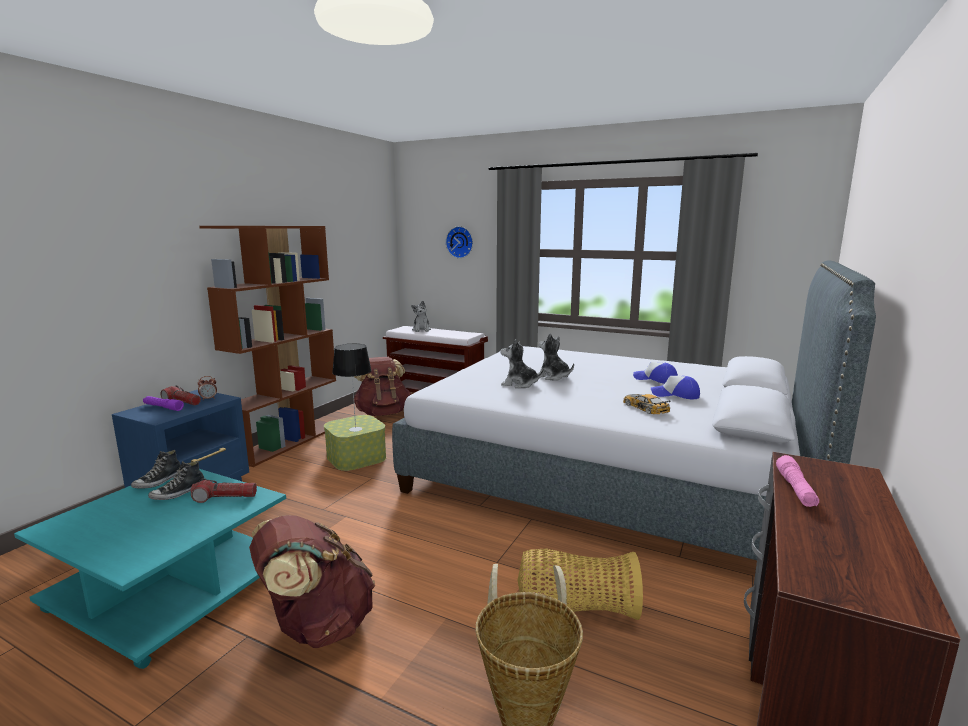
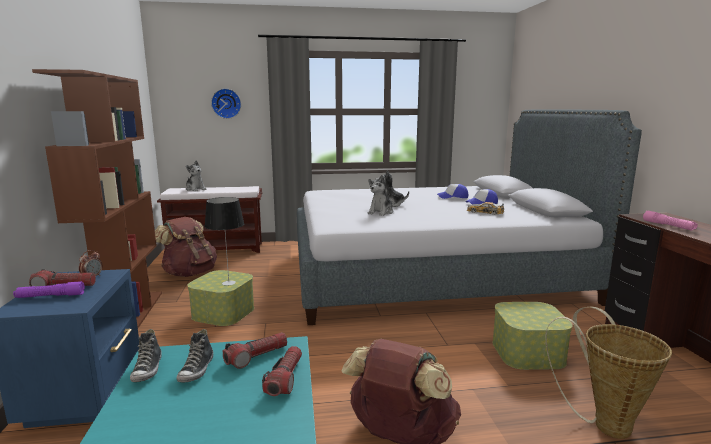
camera: 35 degrees left, 0 degrees up
(208, 522) = (285, 378): none -> flashlight
(519, 384) = (381, 212): plush toy -> plush toy turned 45 degrees counterclockwise
(575, 609) = (527, 352): basket -> storage box

